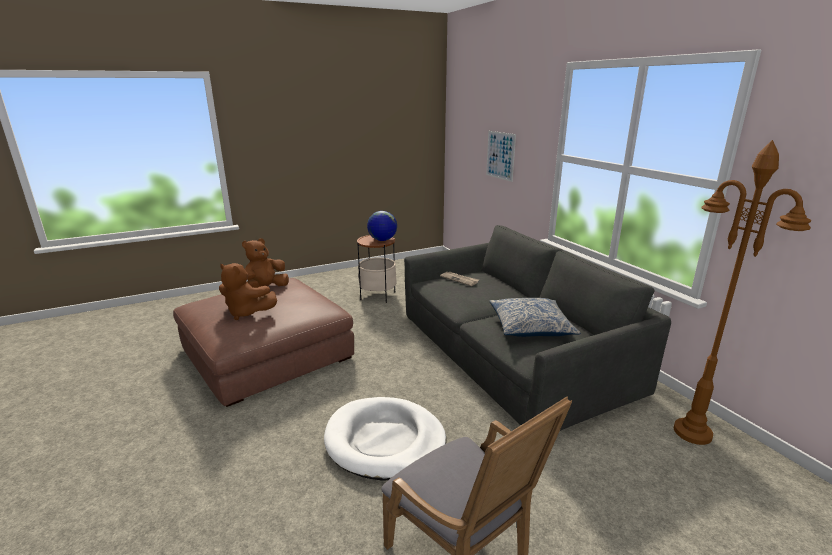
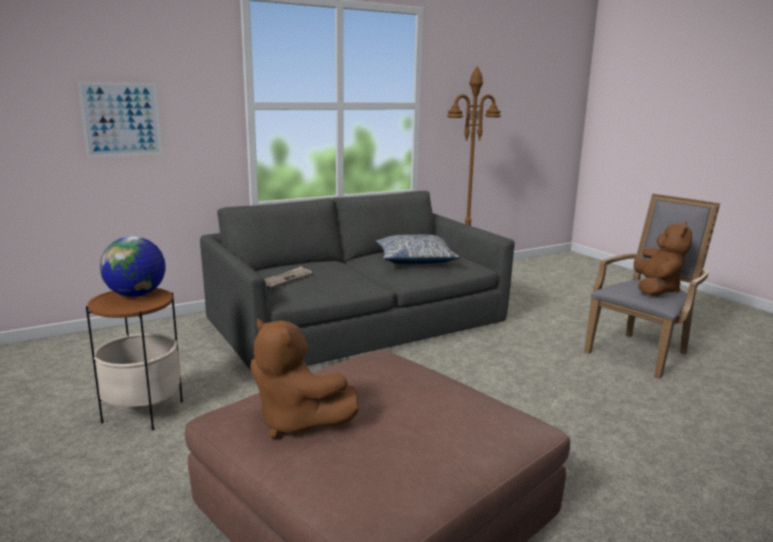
camera: 95 degrees left, 5 degrees down
(247, 312) = (420, 417): brown plush toy -> brown plush toy (656, 289)
(385, 441) = (544, 384): white dog bed -> none

